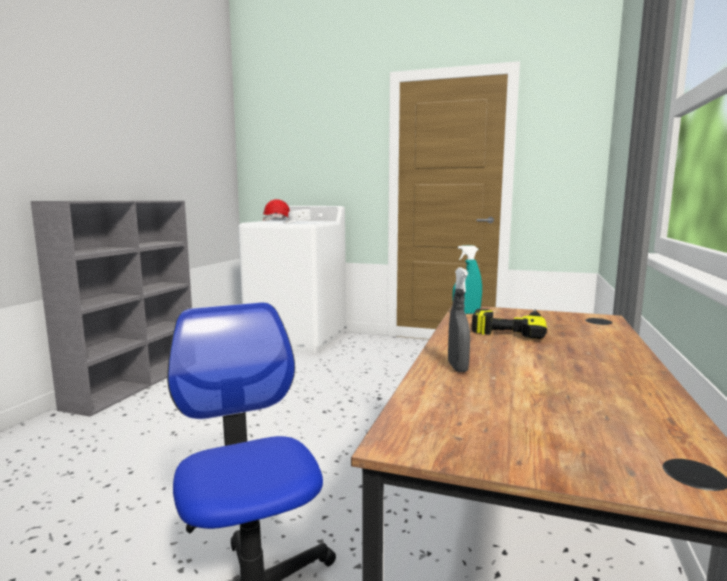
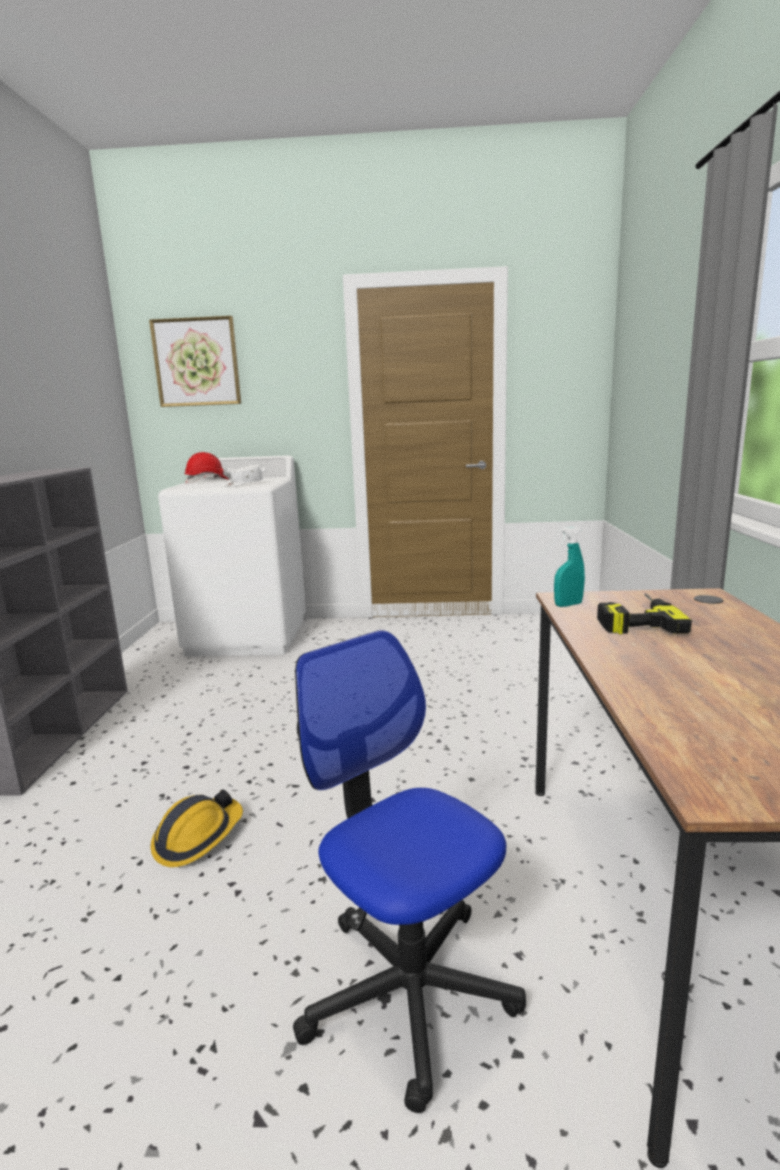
camera: 15 degrees left, 5 degrees up
(177, 464) = (197, 838): none -> hard hat
(284, 137) = (196, 362): none -> picture
(457, 367) = (649, 685): grey spray bottle -> none

